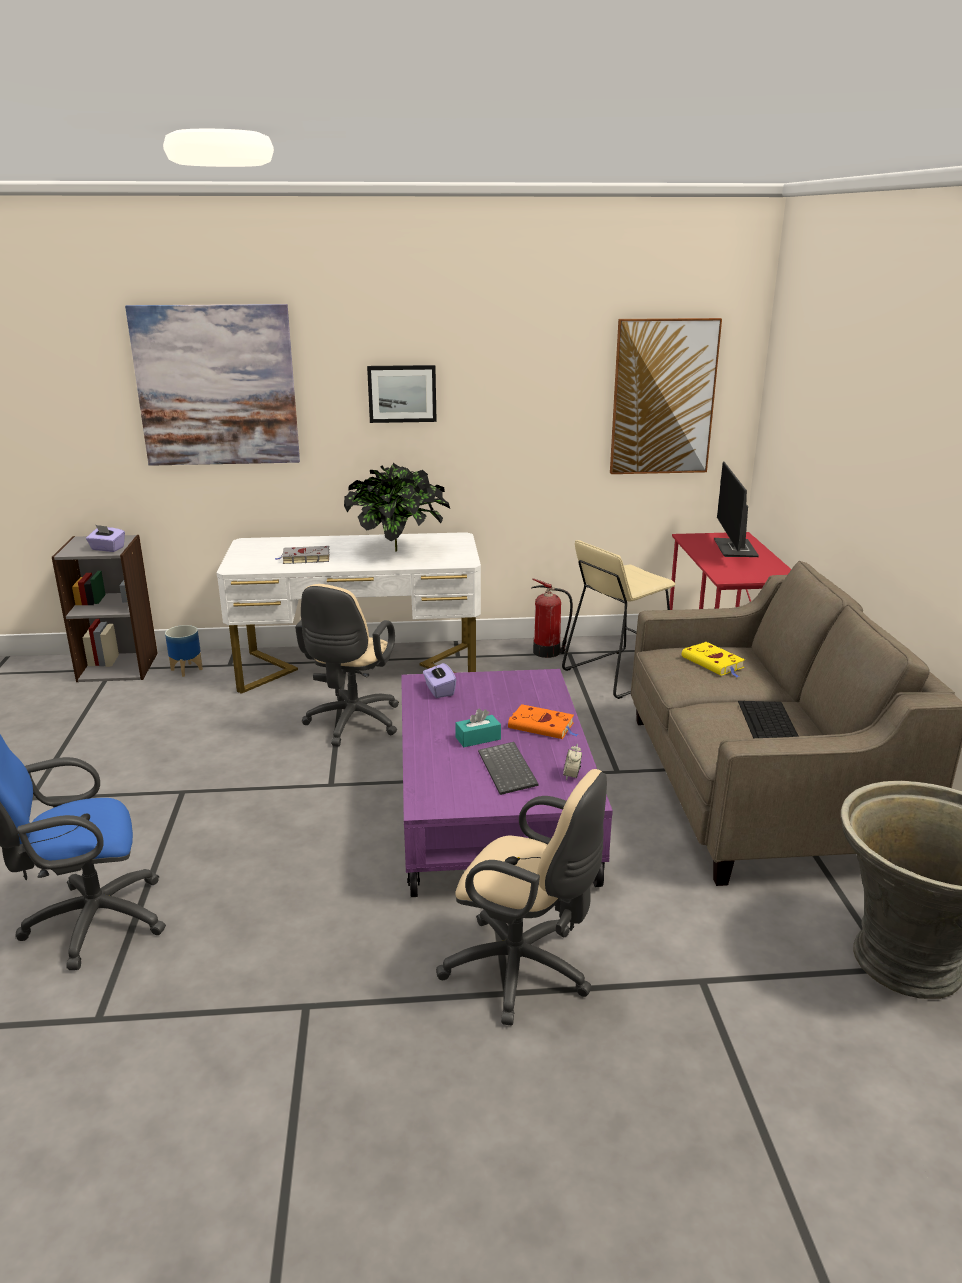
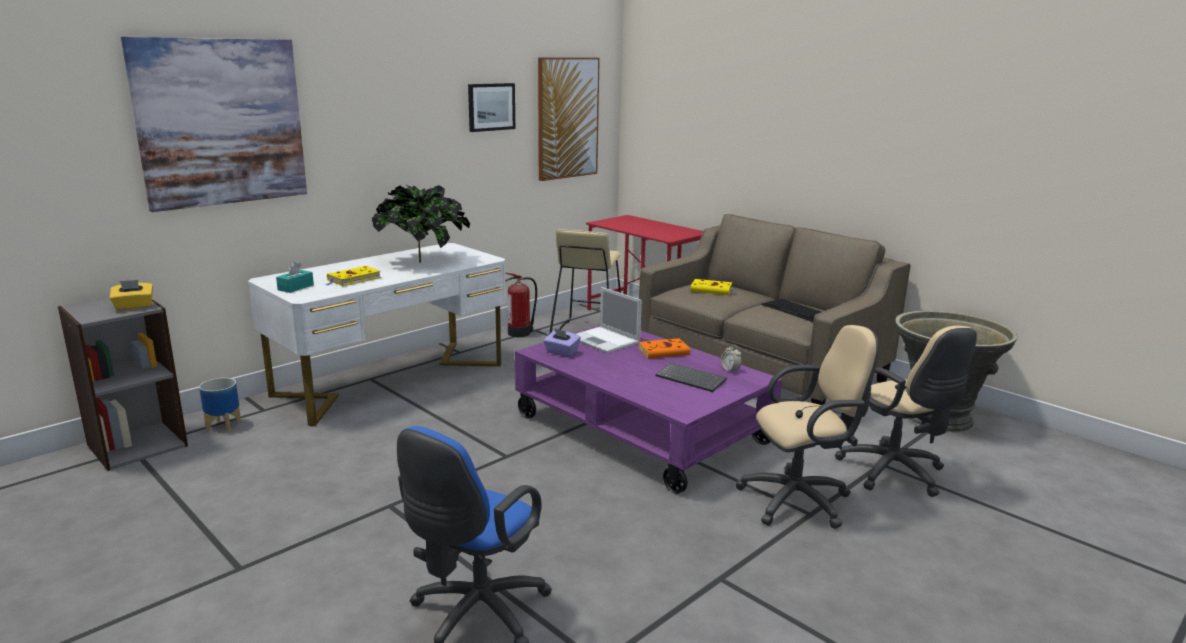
camera: 40 degrees left, 5 degrees down
(107, 549) = (134, 307): purple tissue box -> yellow tissue box
(304, 558) = (353, 279): grey book -> yellow book
(351, 724) = (453, 416): beige office chair -> beige office chair (896, 474)
(402, 393) = (390, 123): picture -> picture (491, 107)
(478, 738) = (640, 369): turquoise tissue box -> turquoise tissue box (295, 287)
(506, 691) = (605, 340): none -> laptop
(736, 549) = (641, 224): monitor -> none

